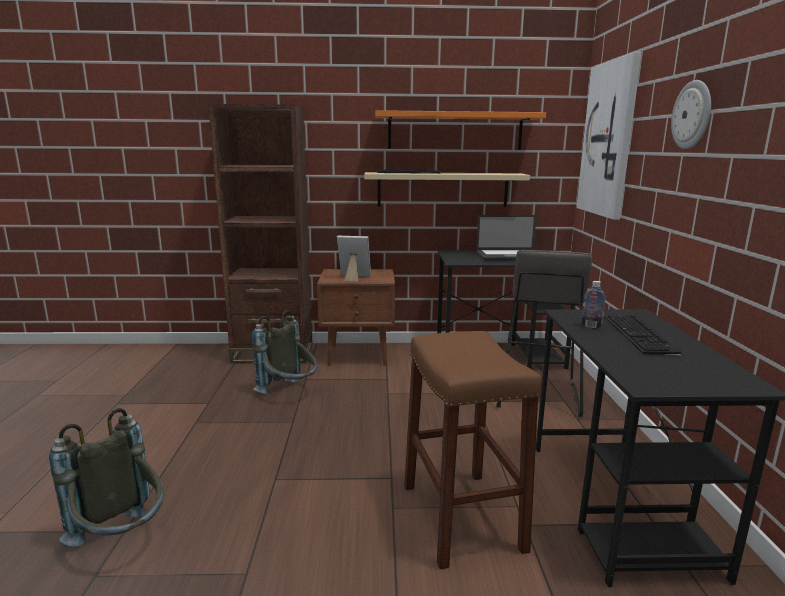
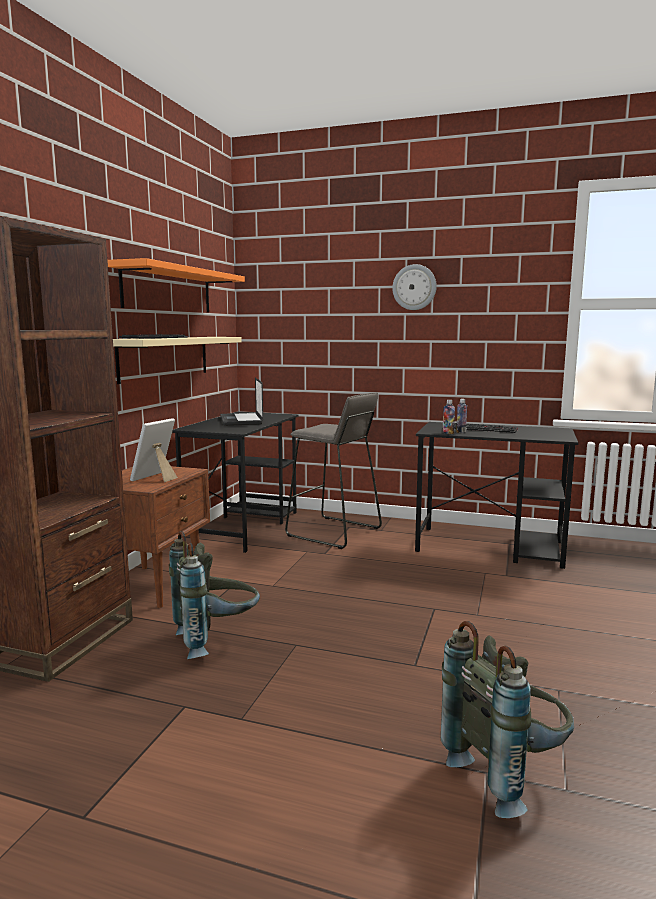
camera: 70 degrees left, 5 degrees down
(461, 516) = (493, 592): brown stool -> none
(509, 256) = (241, 420): laptop -> laptop turned 150 degrees clockwise
(569, 321) = (448, 433): none -> bottle
(609, 139) = (294, 304): picture -> none

